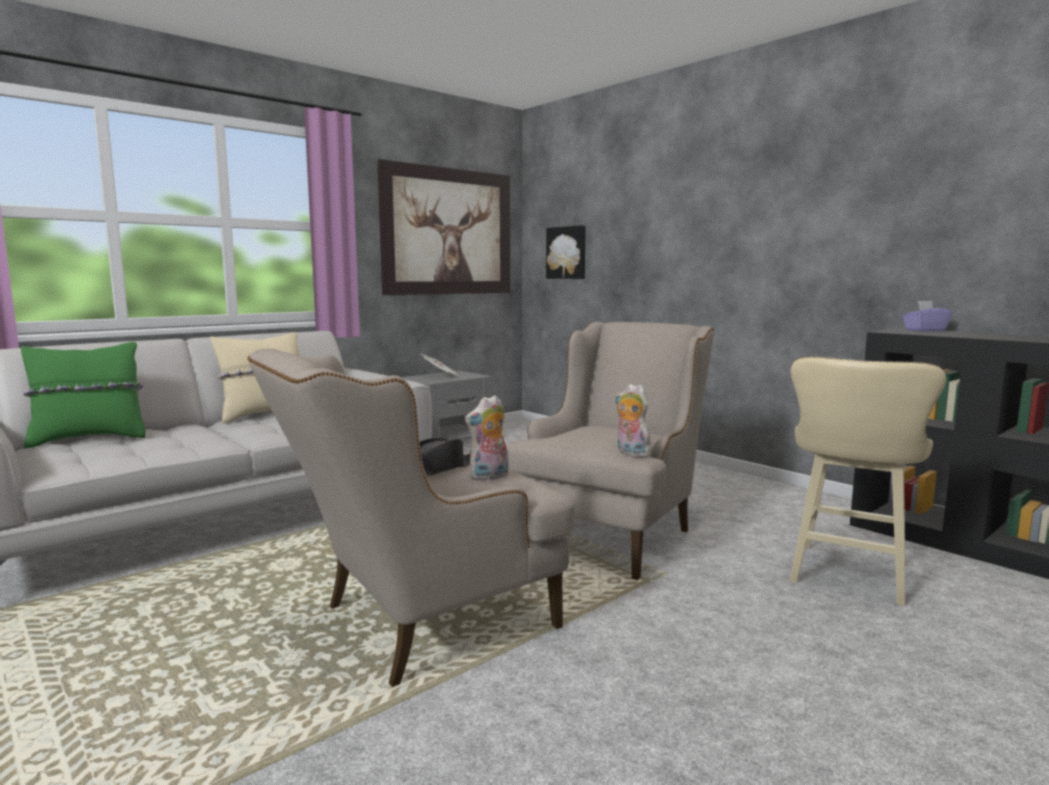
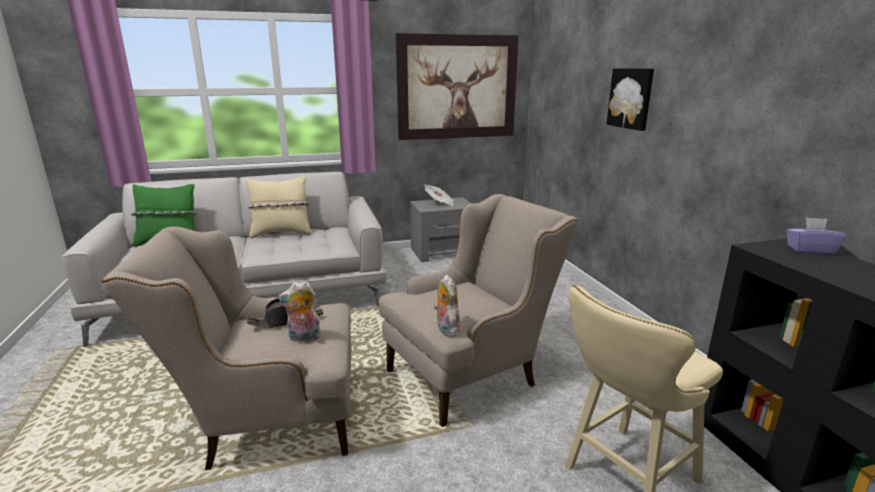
camera: 25 degrees right, 10 degrees up
(567, 253) = (554, 106): picture -> picture (631, 98)

